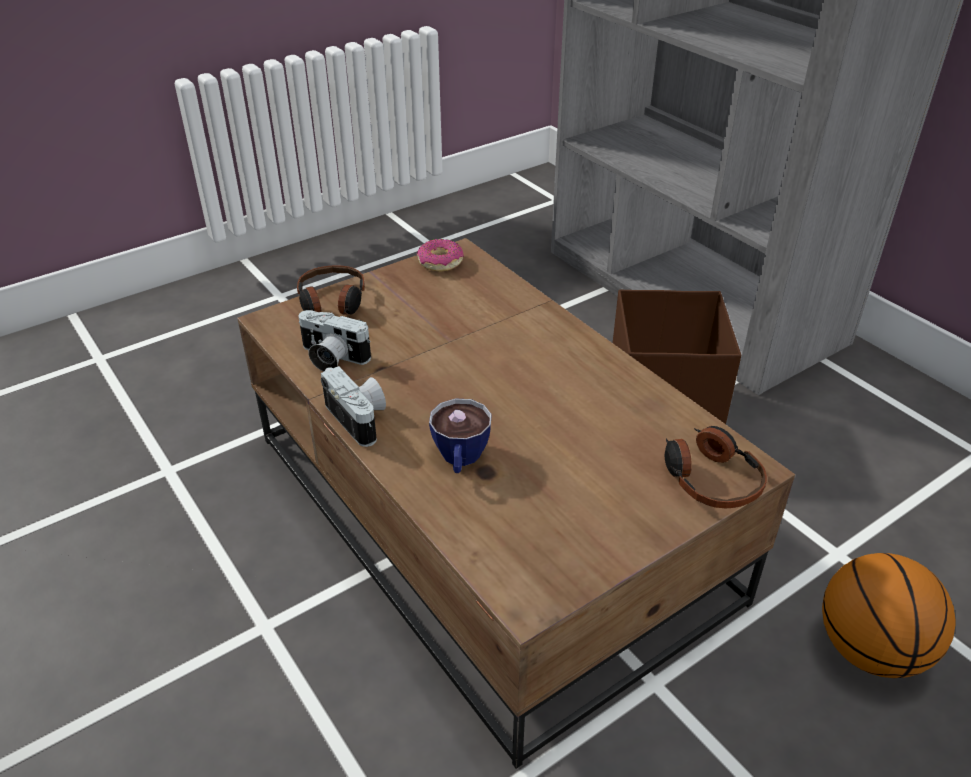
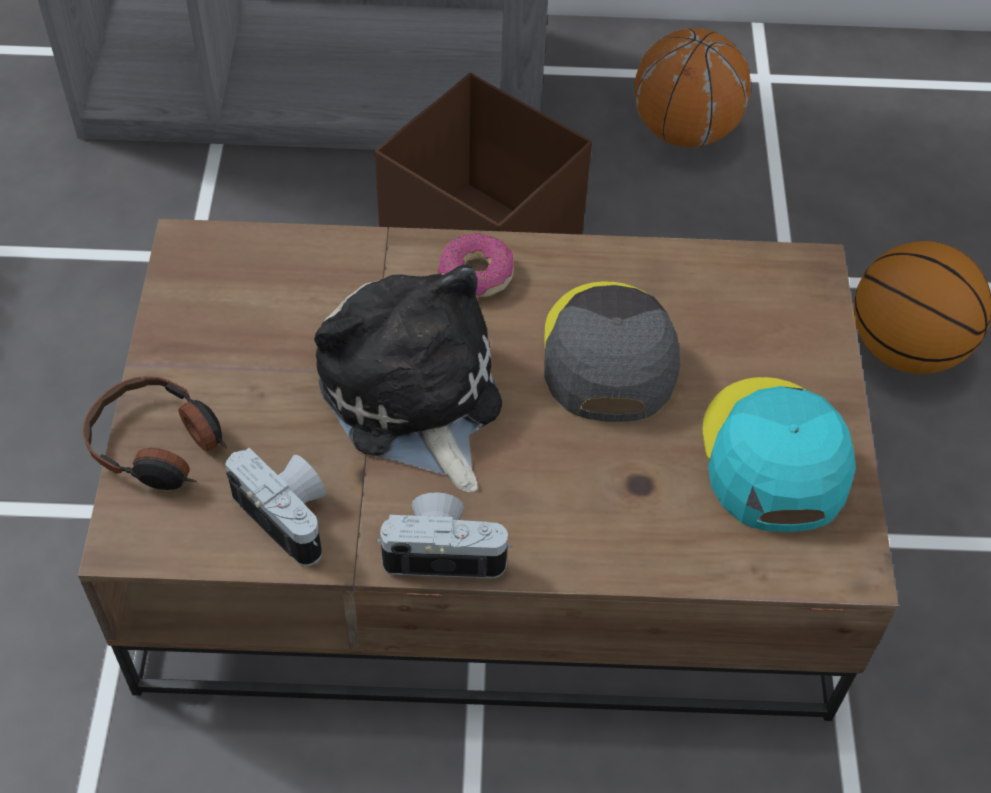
camera: 55 degrees left, 15 degrees up
(331, 358) = (290, 515): camera -> camera turned 105 degrees counterclockwise
(440, 262) = (190, 279): donut -> donut (476, 275)
(448, 361) = (413, 399): none -> plush toy
(460, 460) = (602, 496): cup -> none
(566, 414) = (608, 354): none -> grey cap
(573, 521) = (773, 457): none -> turquoise cap
(709, 478) = (799, 309): headphones -> none
(876, 441) = (684, 131): none -> basketball

